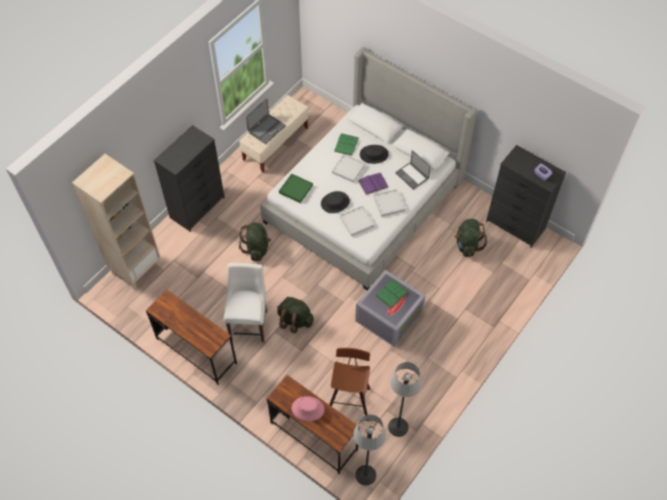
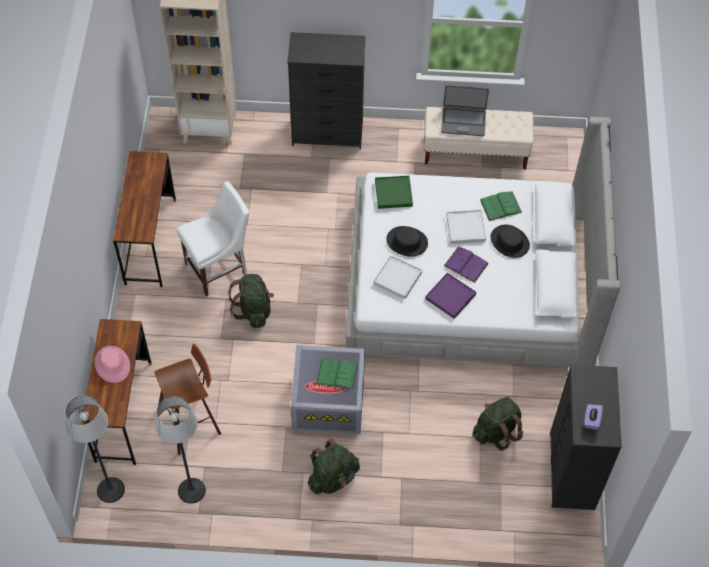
camera: 55 degrees right, 0 degrees up
(257, 248) = (319, 219): green backpack -> green backpack (333, 478)
(389, 204) = (450, 297): white tray -> purple tray
(412, 176) = (512, 298): laptop -> none

